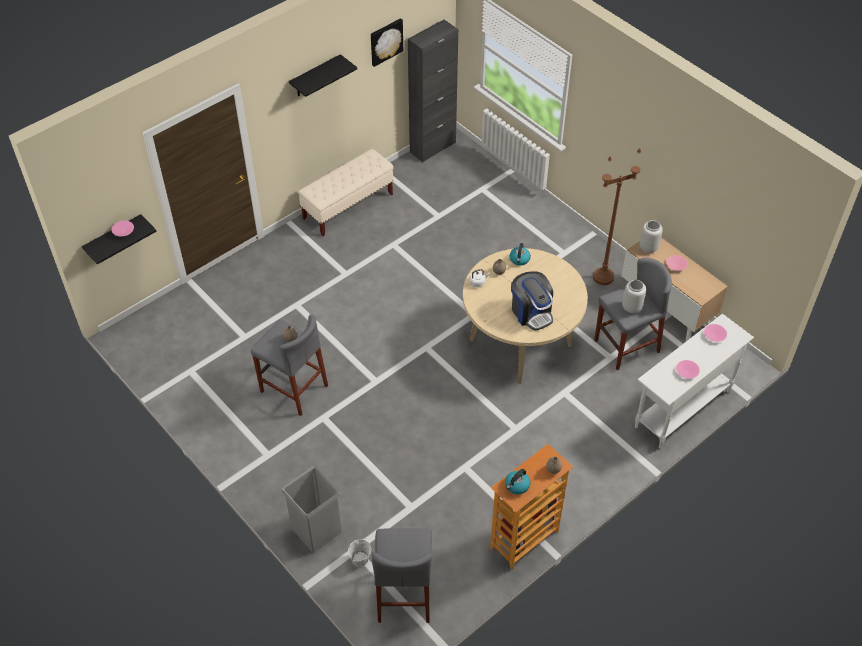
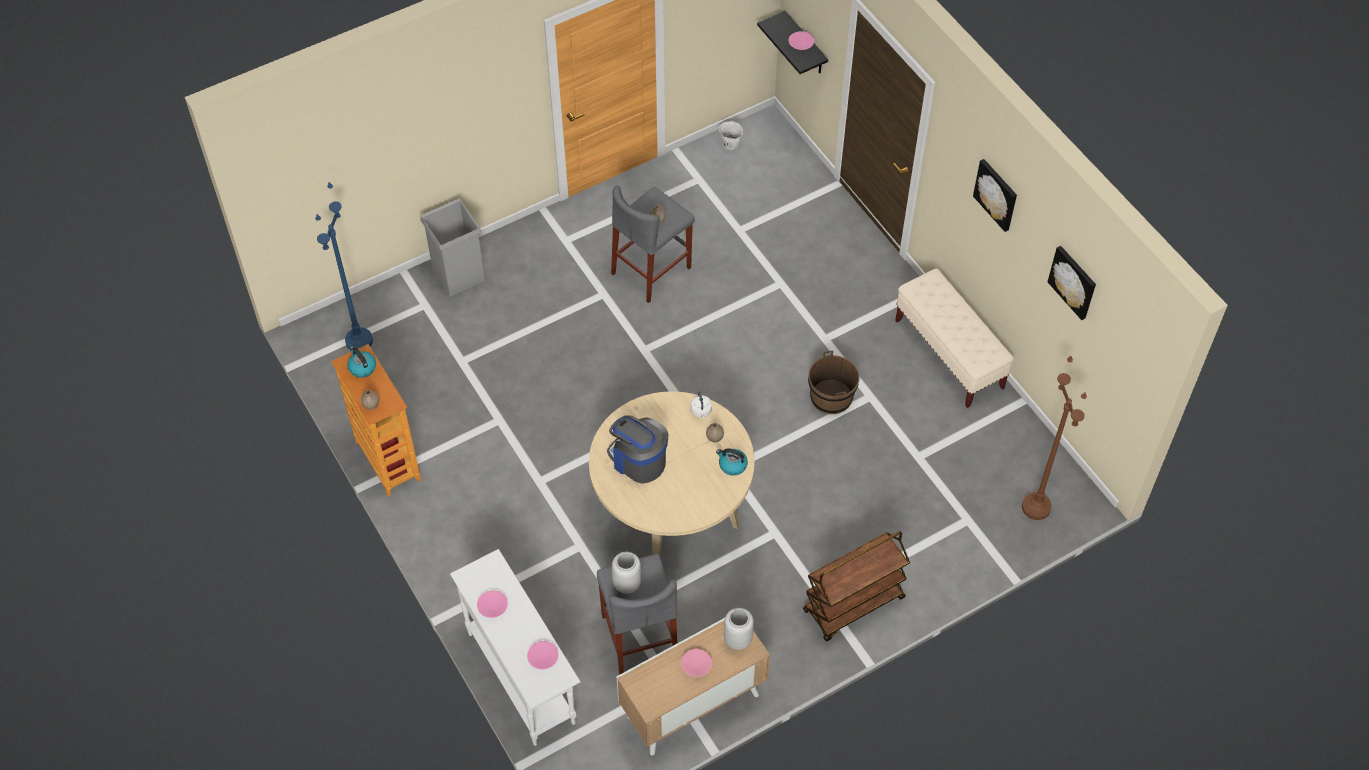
camera: 100 degrees right, 5 degrees up
(315, 76) = (997, 194): black shelf -> picture
(360, 559) = (411, 308): white bucket -> white bucket (730, 143)
(398, 265) = (831, 397): none -> brown bucket
(404, 594) = (359, 341): grey stool -> blue floor lamp
(432, 147) = (1064, 471): black cabinet -> none
(531, 312) = (638, 460): coffee machine -> coffee machine turned 60 degrees clockwise
(564, 238) = (853, 606): none -> brown cart
(603, 277) = (768, 639): brown floor lamp -> brown floor lamp (1035, 507)

